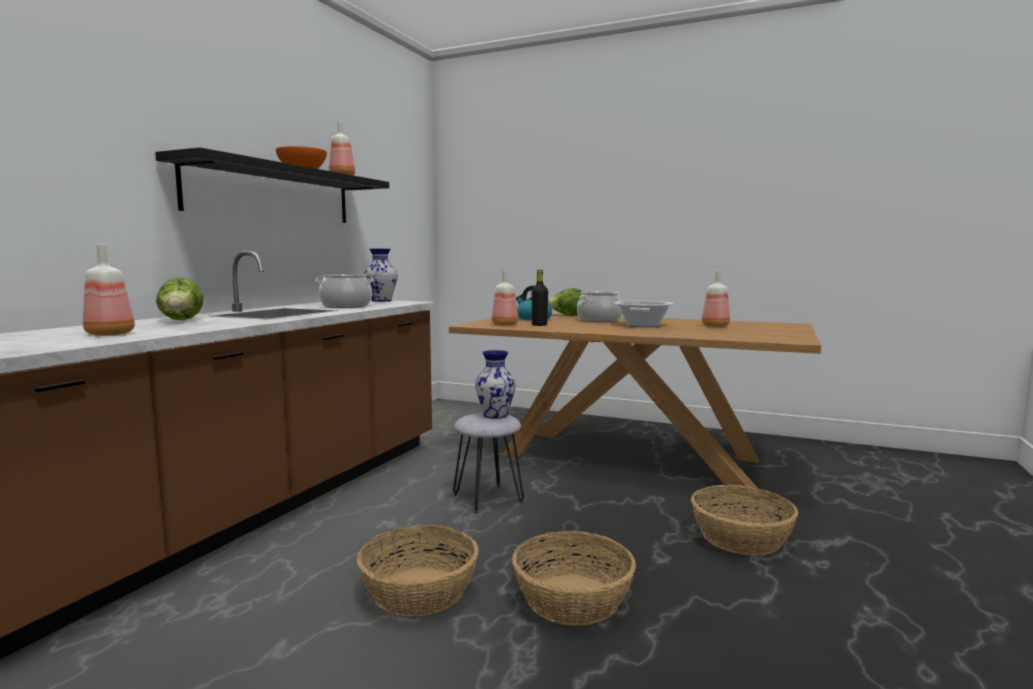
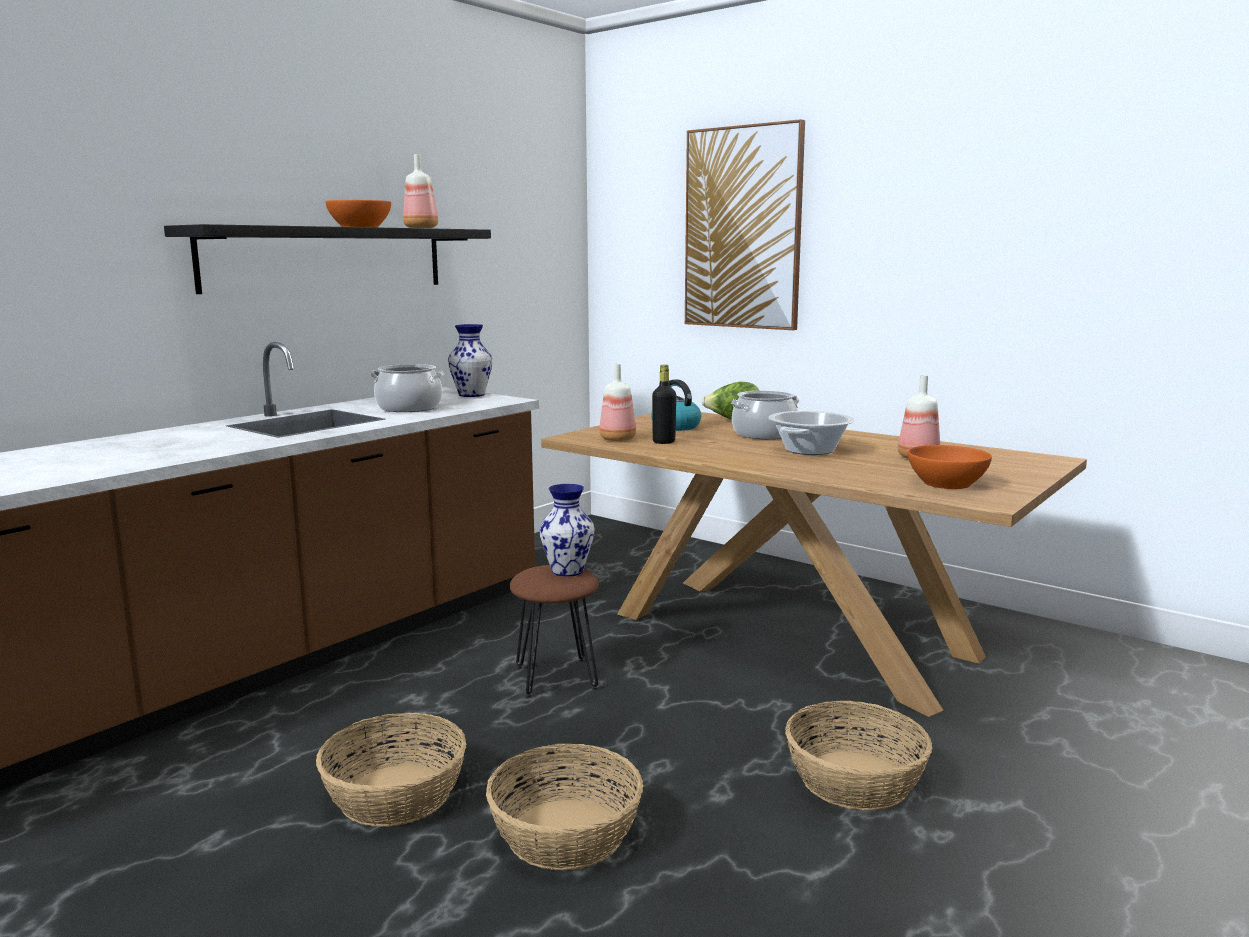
camera: 15 degrees right, 5 degrees up
(110, 334) = (79, 464): bottle -> none
(182, 320) = (183, 437): lettuce -> none
(487, 498) = (555, 678): grey stool -> brown stool
(554, 191) = (743, 228): none -> picture
(756, 335) = (947, 483): none -> orange bowl

